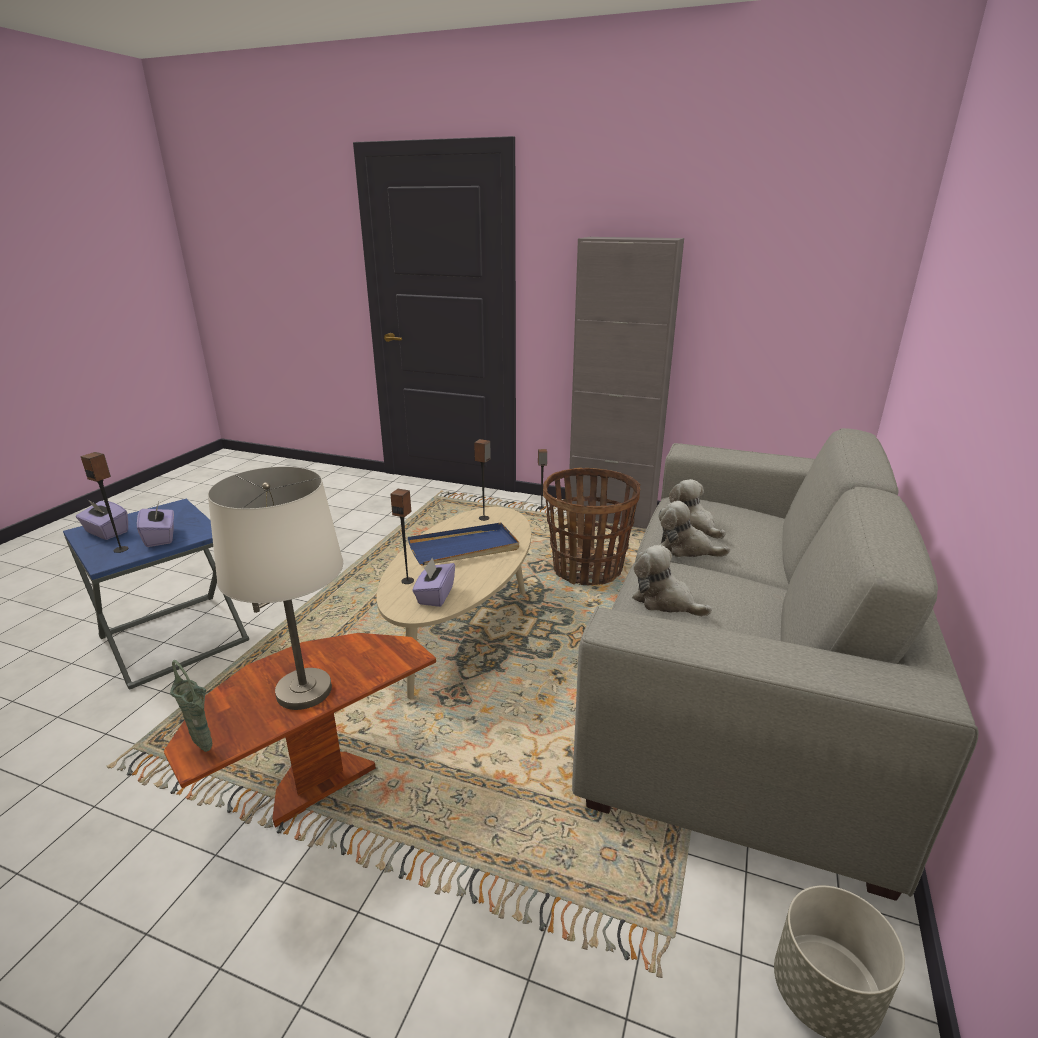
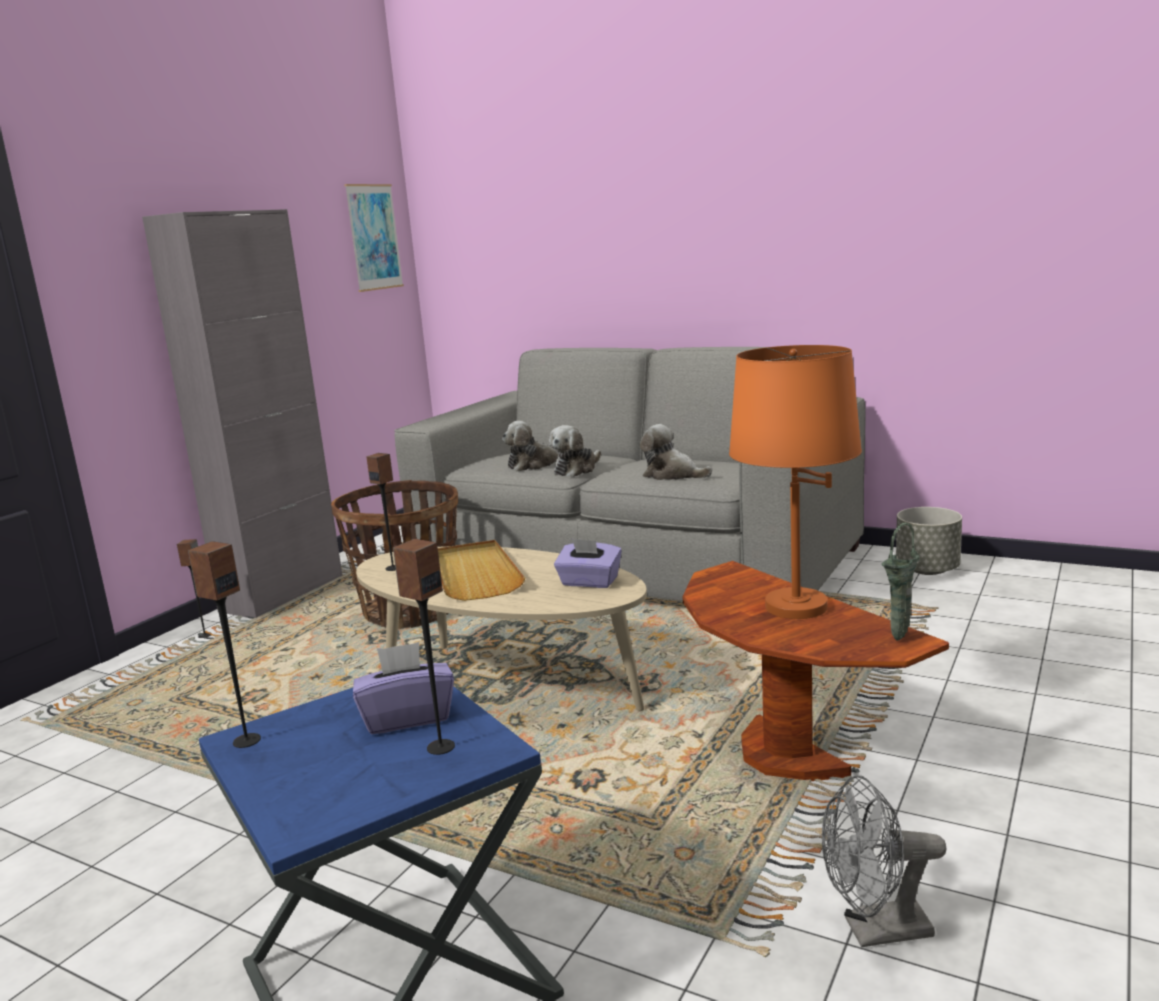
camera: 80 degrees left, 10 degrees down
(94, 822) = (875, 931): none -> grey fan
(106, 532) = (333, 789): purple tissue box -> none
(303, 691) = (795, 607): white table lamp -> orange table lamp
(407, 580) = (546, 598): speaker -> speaker (246, 740)
(464, 548) = (475, 574): blue tray -> beige tray
(665, 601) = (672, 475): plush toy -> plush toy turned 75 degrees clockwise
(847, 268) = (374, 237): none -> picture

